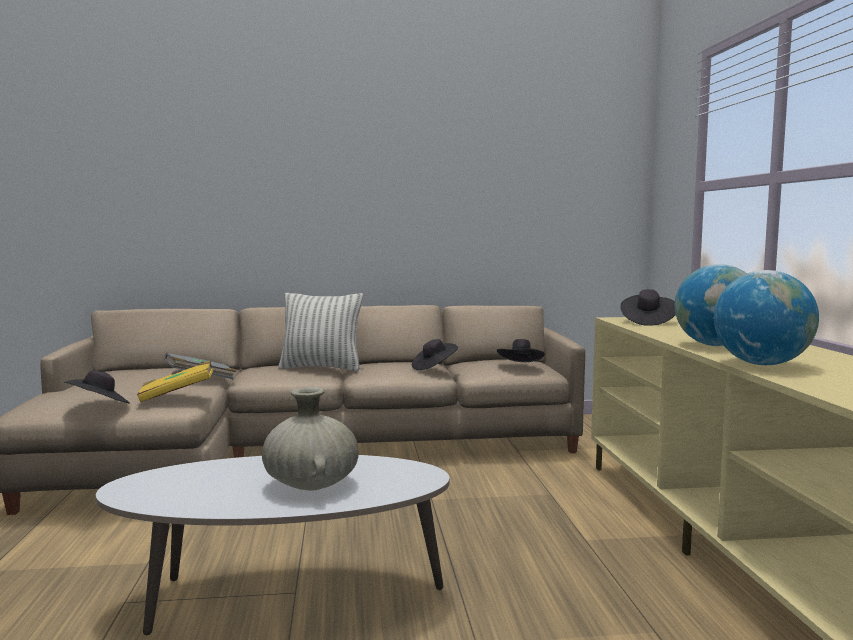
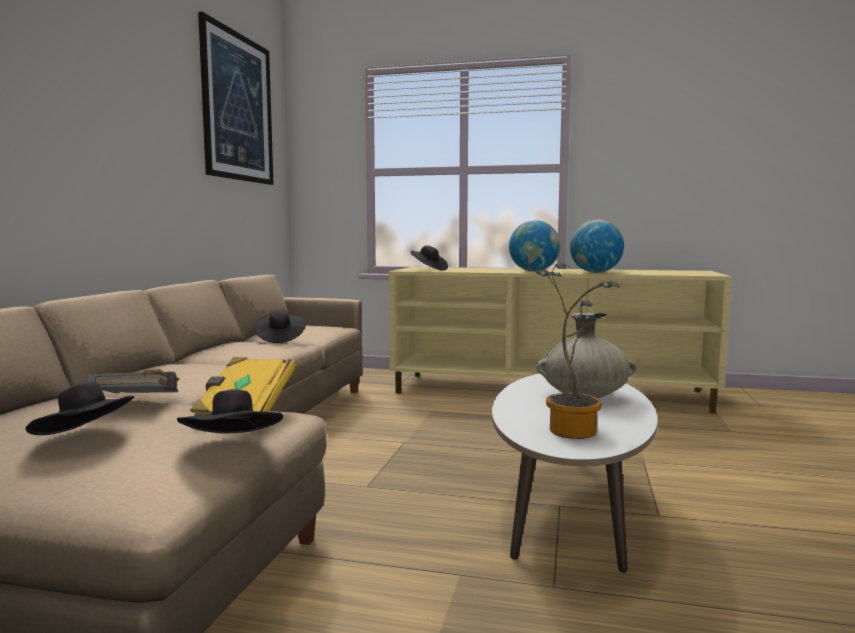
camera: 70 degrees left, 0 degrees up
(180, 486) = (575, 429): none -> potted plant
(321, 368) = (191, 363): pillow -> none
(520, 366) = (321, 325): black hat -> black hat (86, 439)
(542, 135) = (237, 107): none -> picture

